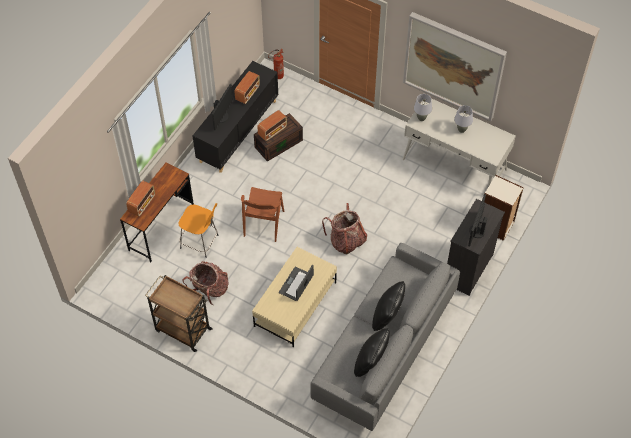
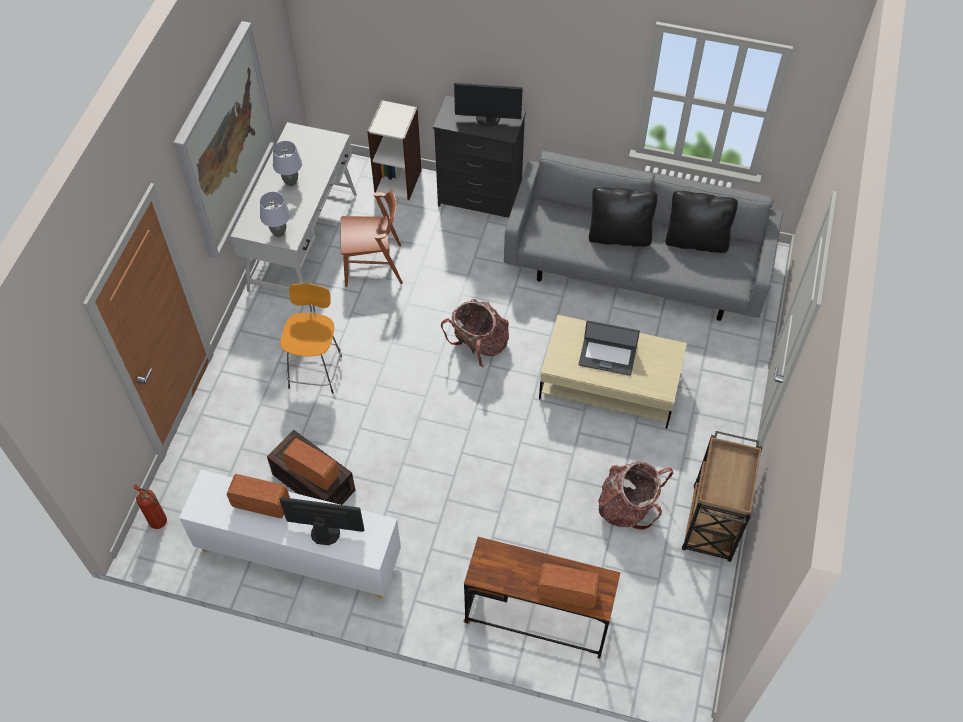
camera: 105 degrees left, 0 degrees up
(200, 242) = (546, 546): orange stool -> orange stool (316, 369)
(238, 131) = (298, 553): black cabinet -> white cabinet
(263, 223) = (481, 463): brown chair -> brown chair (374, 265)

